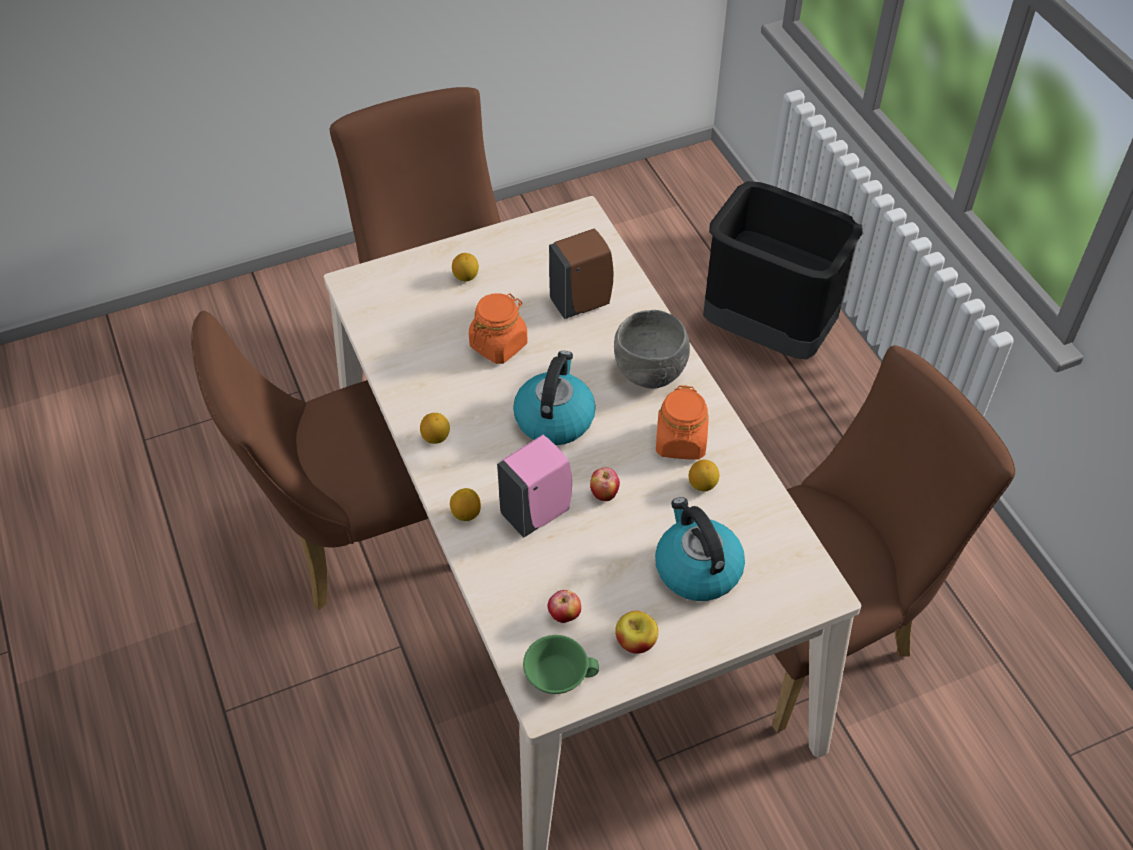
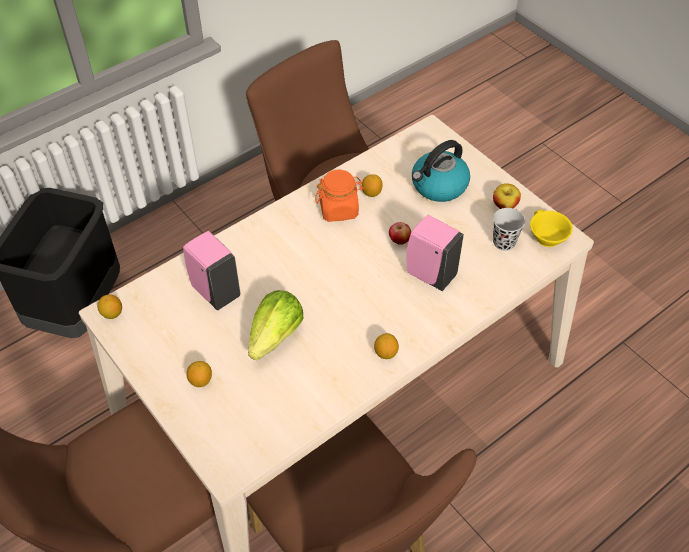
camera: 105 degrees left, 0 degrees up
(466, 513) = (448, 315): lemon -> lemon (112, 314)
(498, 344) = (276, 336): orange jar -> lettuce
(554, 418) = (341, 283): kettle -> none
(558, 674) = (545, 237): green cup -> yellow cup
(564, 616) = (504, 242): apple -> black cup
(582, 302) = (215, 291): brown soap dispenser -> pink soap dispenser
(649, 373) = (280, 237): grey bowl -> none

